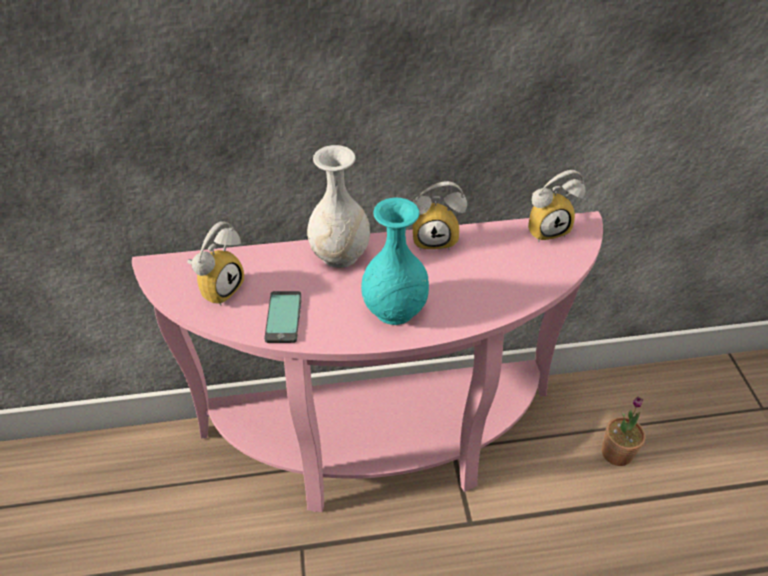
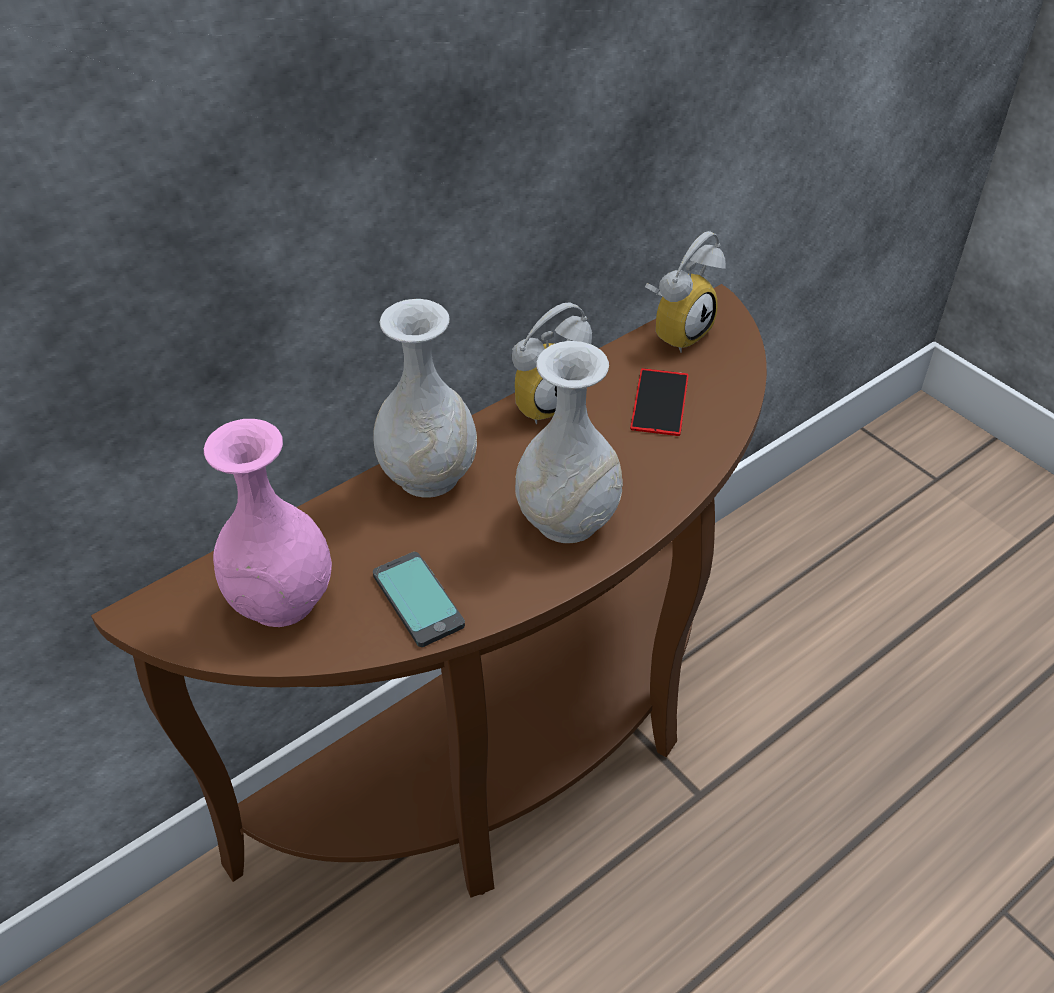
camera: 30 degrees left, 0 degrees up
(219, 287) = (281, 599): alarm clock -> pink vase
(382, 448) = (518, 754): pink console table -> brown console table
(395, 310) = (568, 520): turquoise vase -> white vase
(501, 266) = (660, 402): none -> phone
(616, 452) = (815, 611): potted plant -> none

